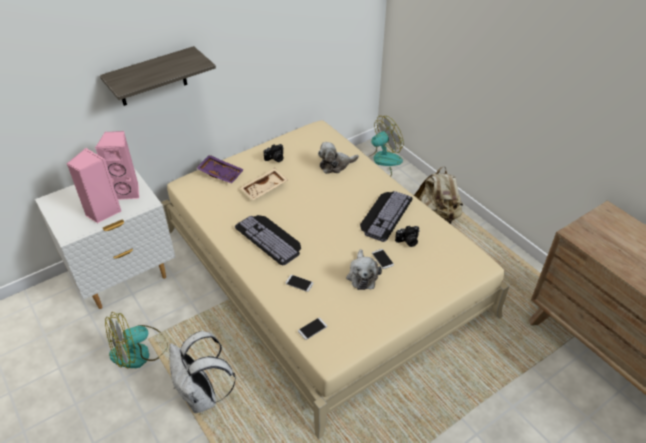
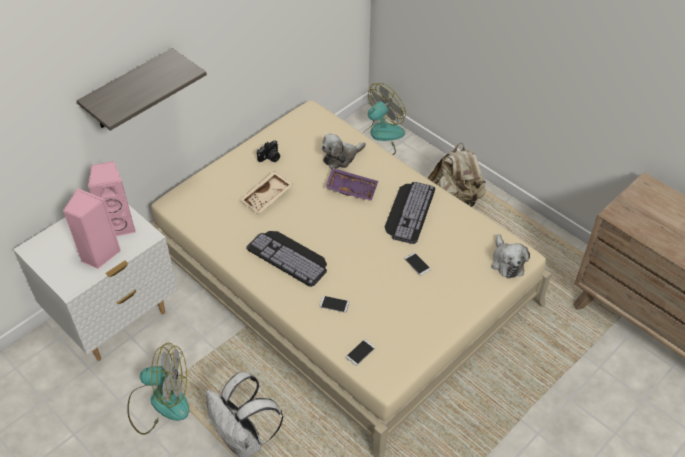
camera: 10 degrees left, 5 degrees up
(139, 352) = (160, 402): fan -> fan turned 135 degrees counterclockwise
(221, 173) = (211, 184): purple tray -> purple tray (352, 188)
(362, 275) = (399, 285): plush toy -> plush toy (507, 262)
(408, 241) = (440, 240): camera -> none

